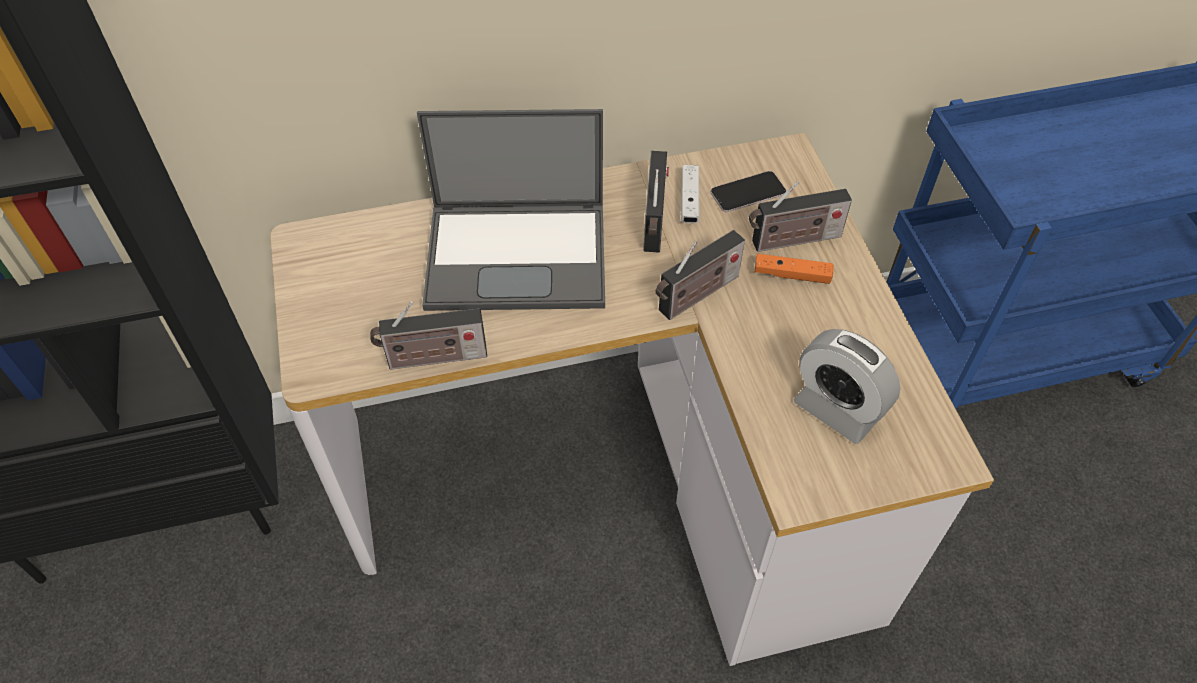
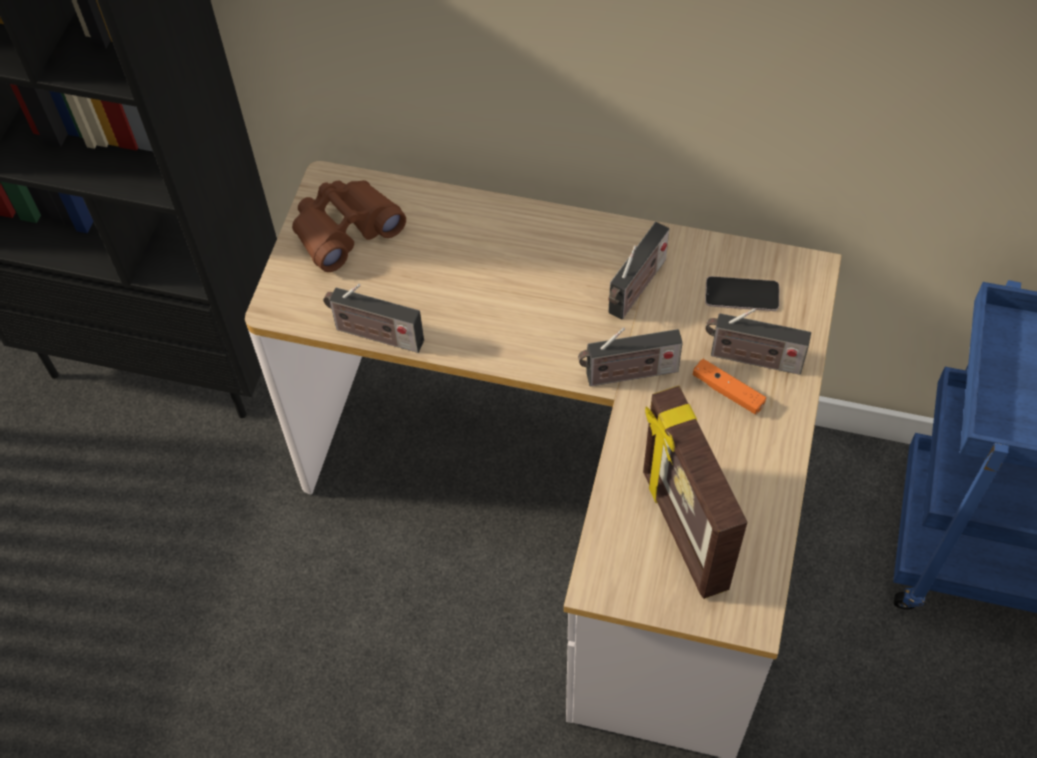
camera: 30 degrees right, 5 degrees up
(344, 275) = (345, 230): none -> brown binoculars
(519, 255) = (499, 271): laptop -> none
(689, 200) = (682, 280): white game controller -> none
(837, 409) = (682, 530): alarm clock -> picture frame

